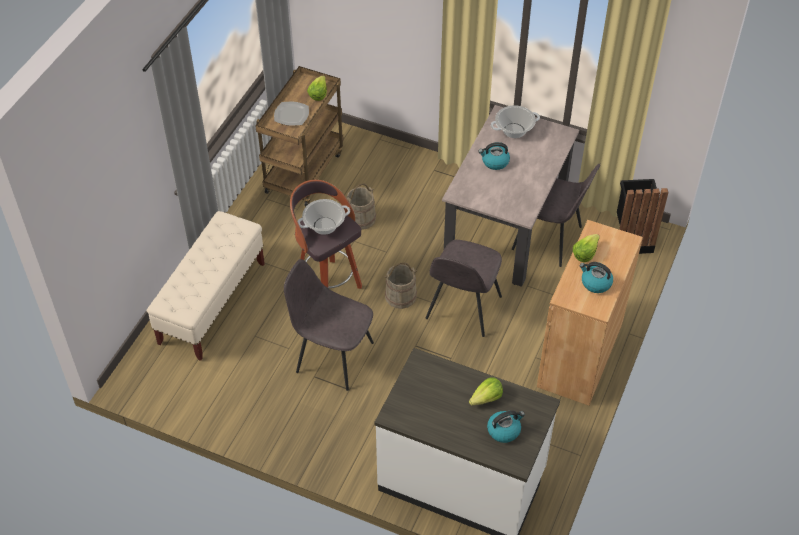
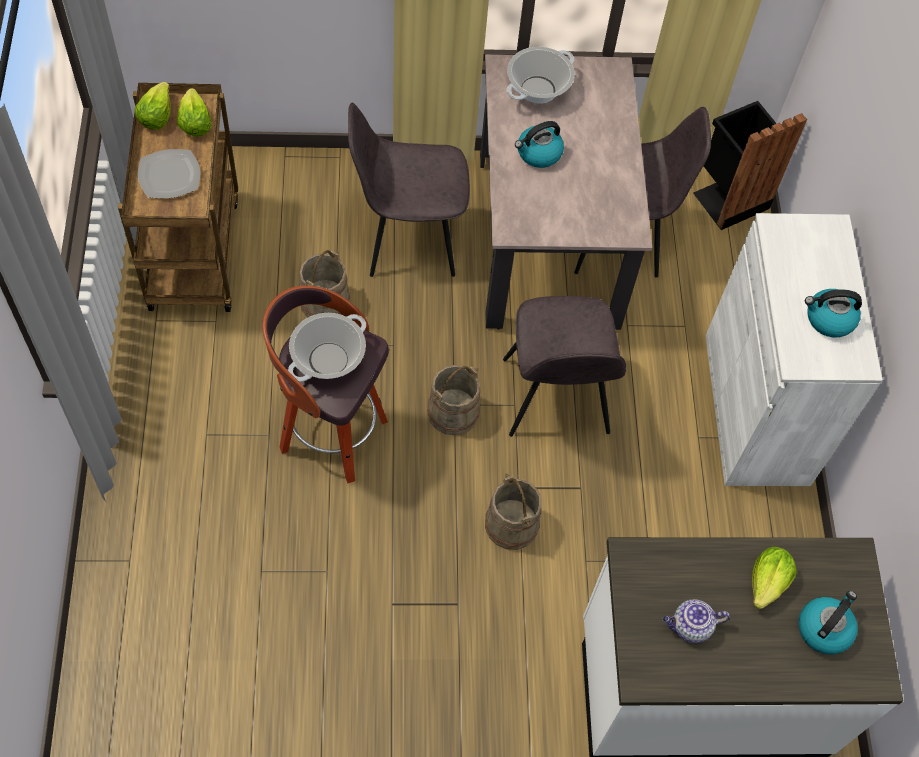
camera: 30 degrees left, 10 degrees up
(212, 303) = (161, 539): beige bench -> none
(332, 356) = (403, 557): grey chair -> grey chair (407, 237)
(401, 362) = (511, 524): none -> beige bucket
(431, 402) = (690, 627): none -> teapot
(580, 354) = (756, 408): brown cabinet -> white cabinet
(585, 253) = (785, 273): lettuce -> lettuce (156, 115)

